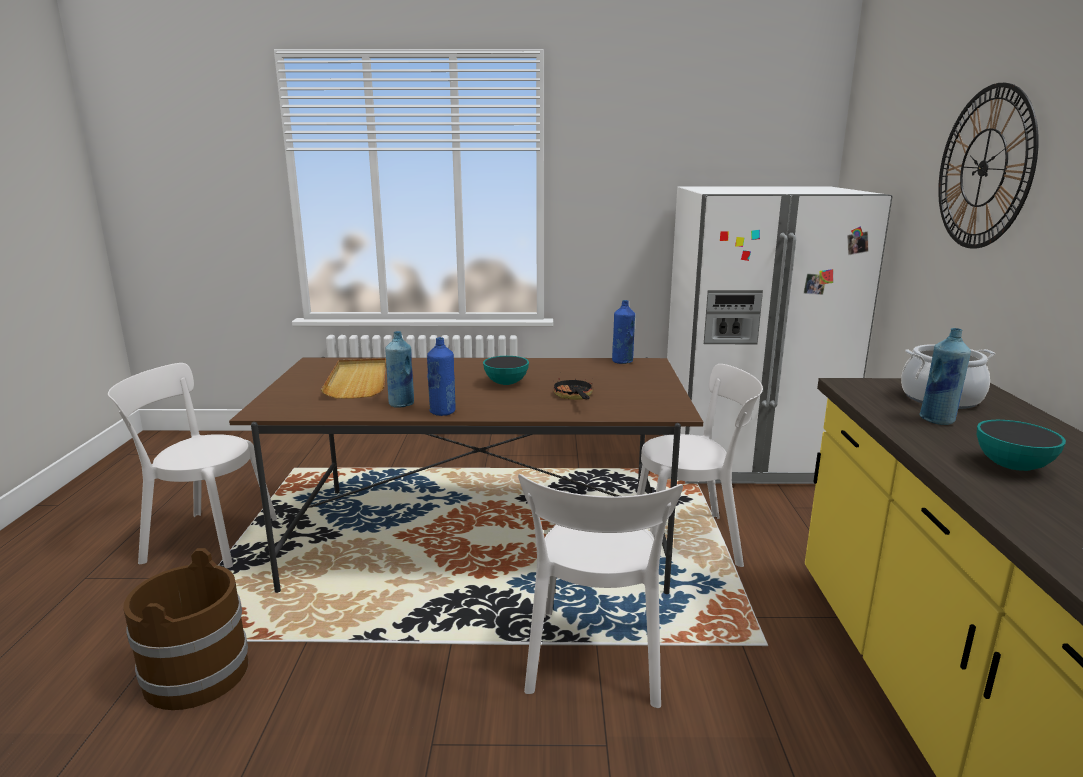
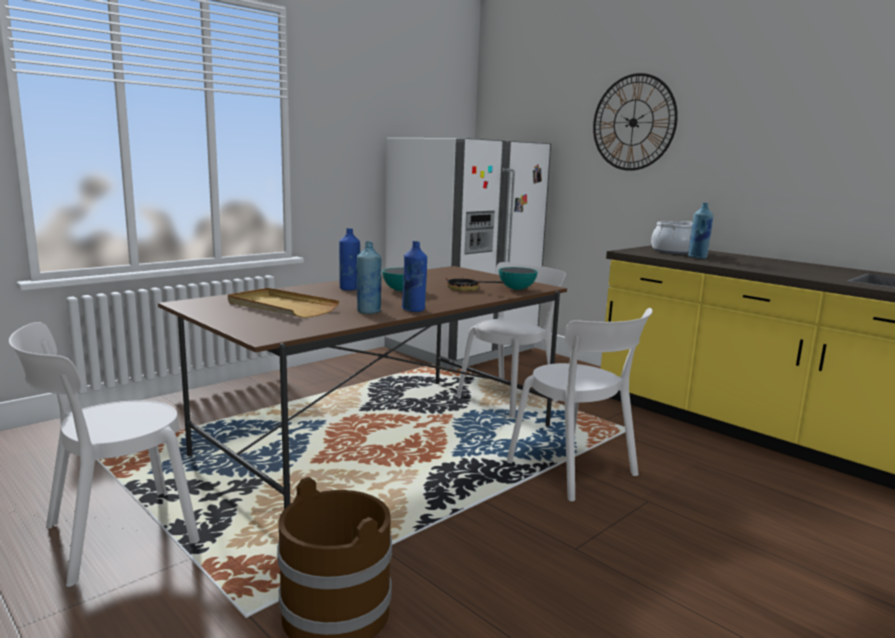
camera: 45 degrees left, 5 degrees down
(622, 361) = (435, 270): blue bottle -> blue bottle (349, 289)
(1012, 467) = (764, 266): bowl -> bowl (516, 289)

